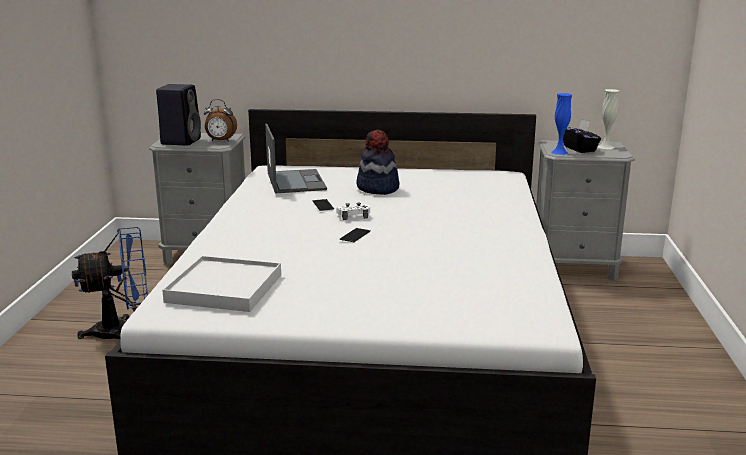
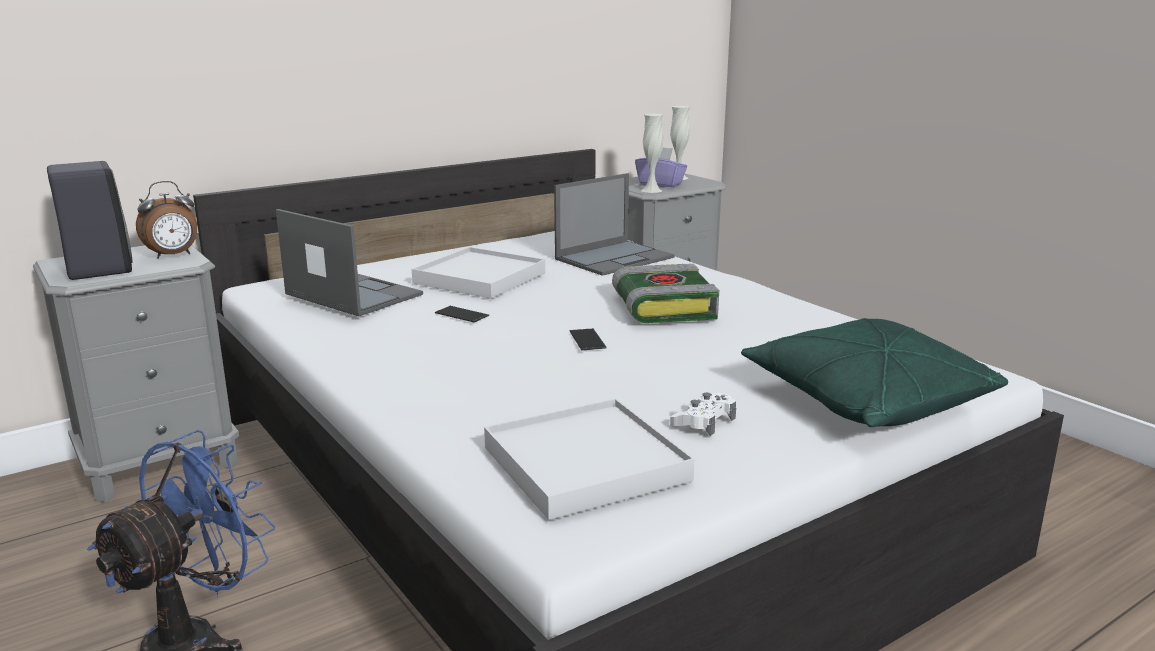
camera: 40 degrees left, 0 degrees up
(353, 216) = (530, 317): white game controller -> white game controller (703, 421)
(377, 188) = (480, 278): hat -> white tray
(427, 312) = (865, 401): none -> green pillow
(440, 230) = (661, 307): none -> book
(484, 195) = (615, 258): none -> laptop
(559, 152) = (651, 190): blue vase -> white vase
(580, 149) = (660, 184): black tissue box -> purple tissue box

